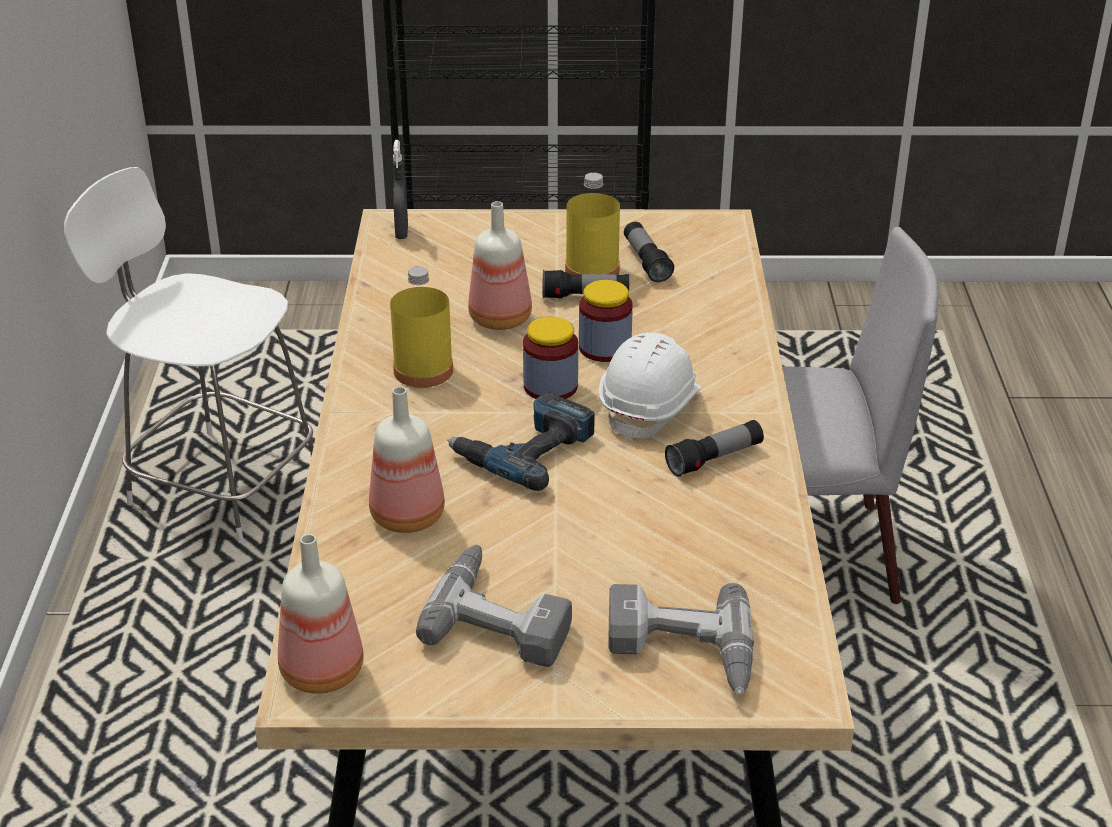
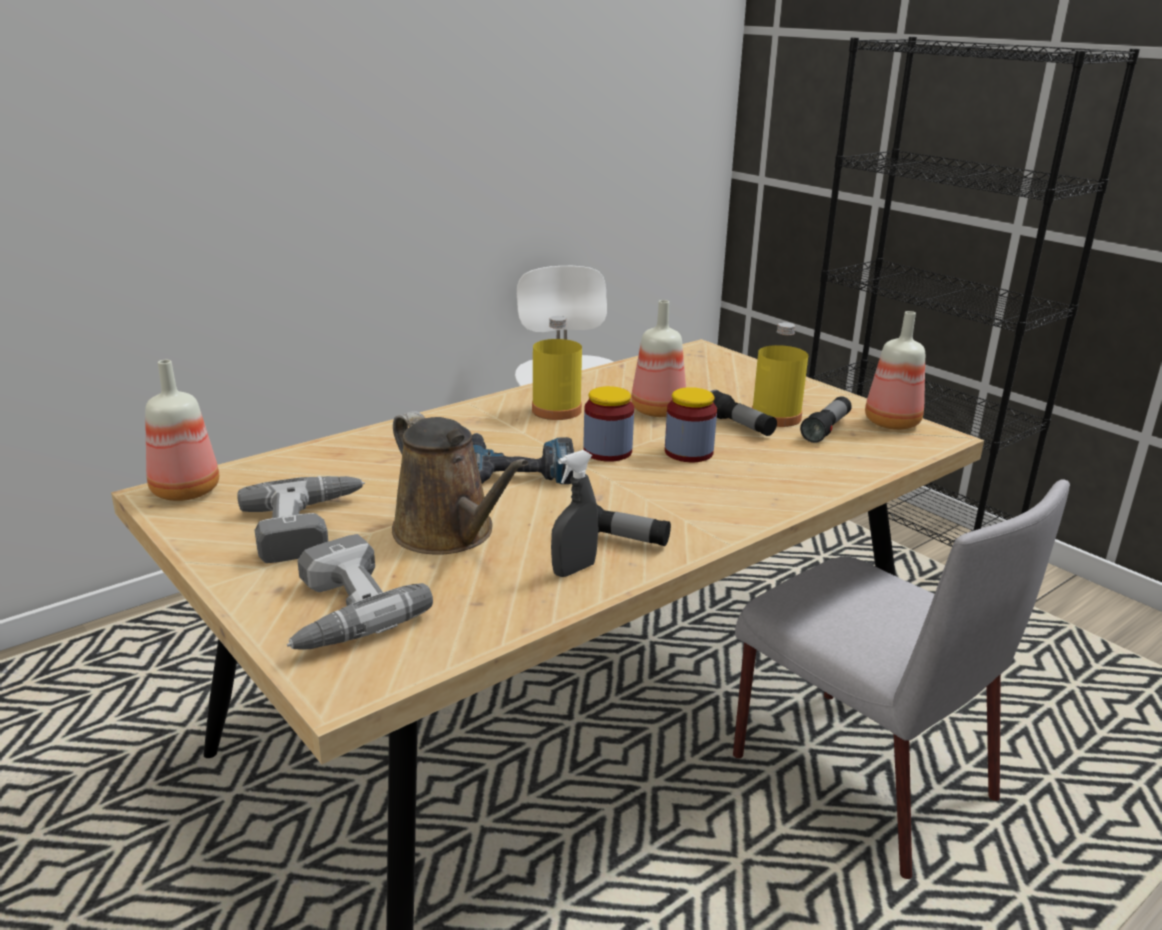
camera: 50 degrees right, 10 degrees down
(401, 232) = (697, 355): grey spray bottle -> grey spray bottle (574, 569)
(405, 515) = (386, 458): bottle -> bottle (891, 422)
(608, 541) = (449, 534): none -> brown watering can
(651, 407) = (644, 492): white hard hat -> none

